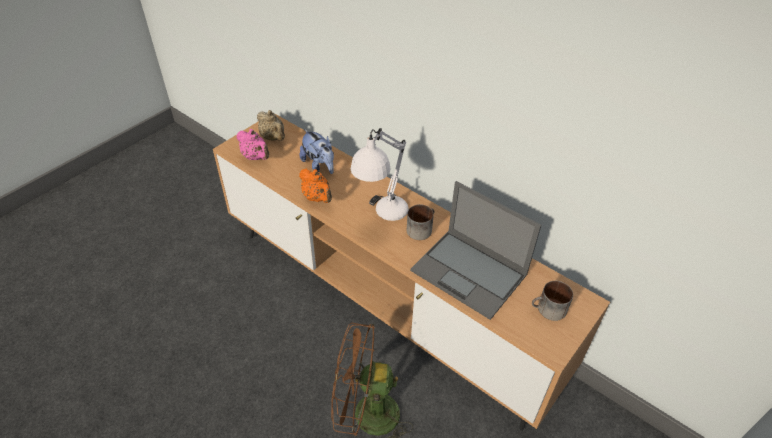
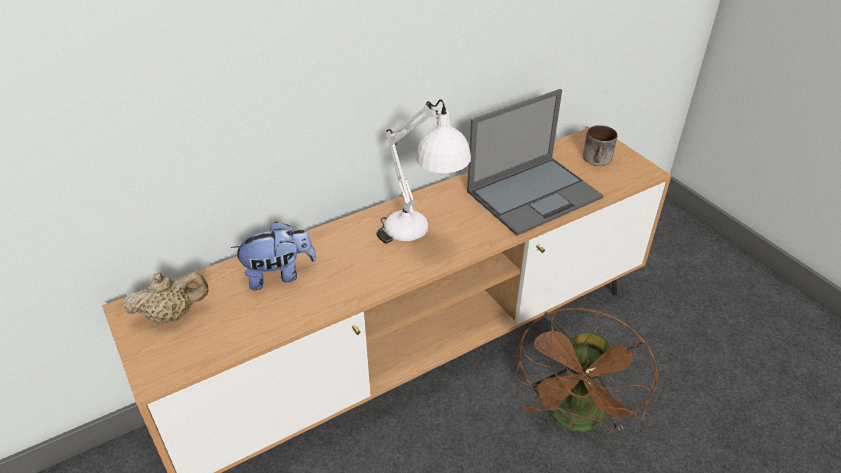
camera: 70 degrees left, 5 degrees down
(256, 157) = (206, 345): pink teapot -> none
(317, 198) = (347, 290): orange teapot -> none
(420, 228) = (451, 211): mug -> none

